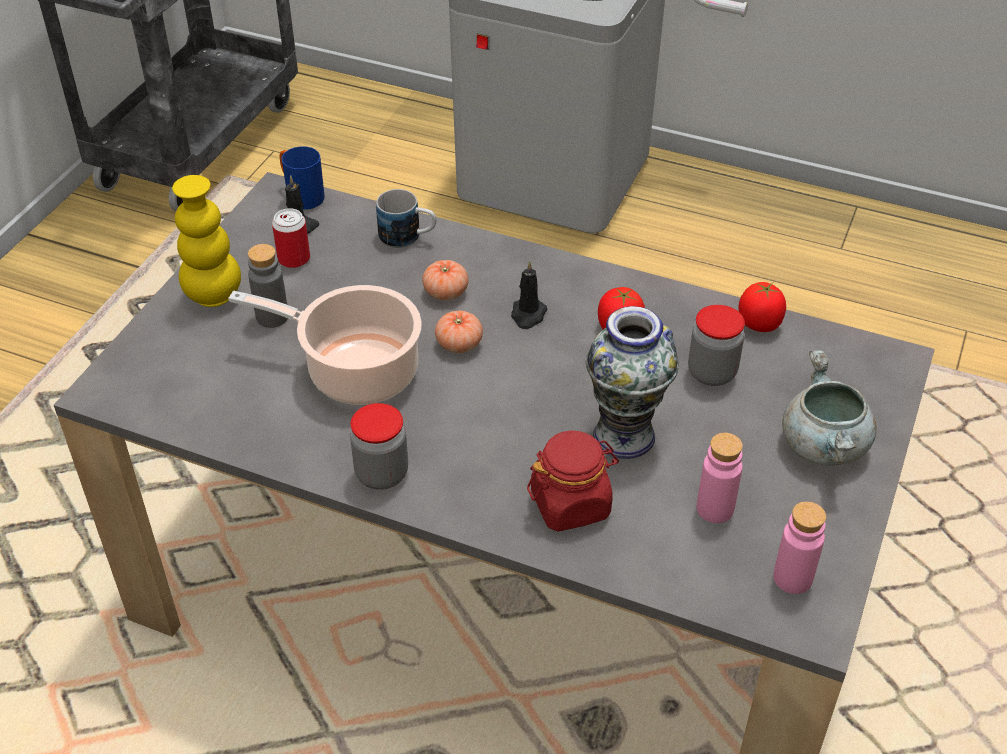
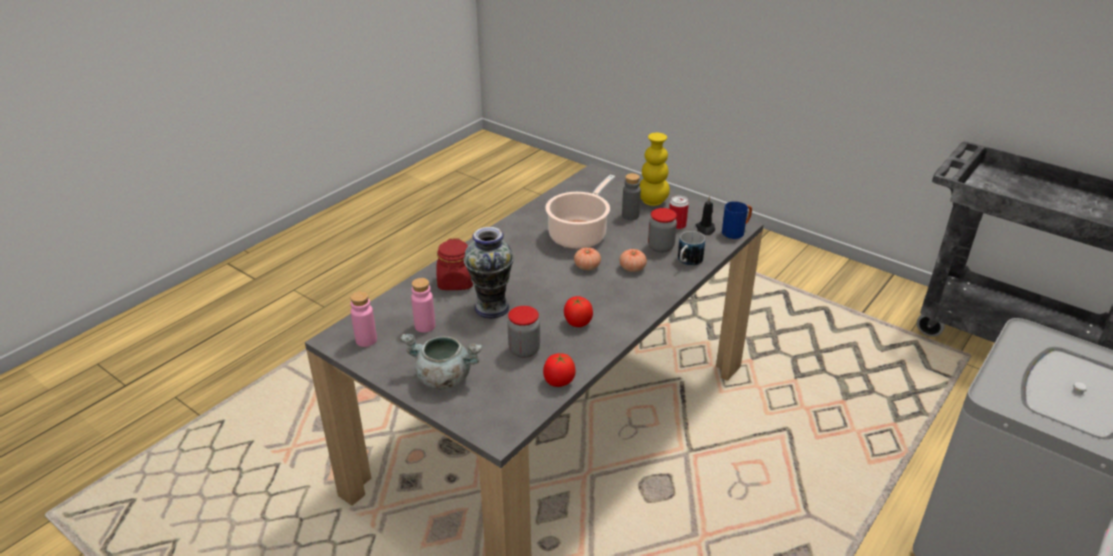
camera: 105 degrees right, 10 degrees down
(382, 474) = (506, 234): jar -> jar (661, 247)
(528, 315) = (602, 293): black candle -> none

